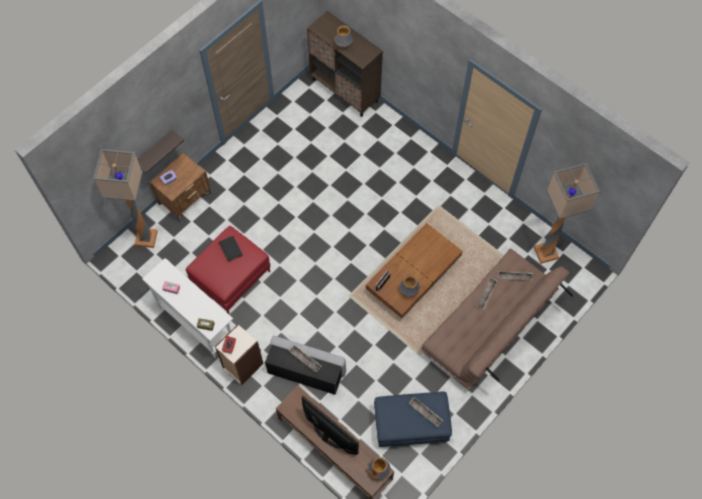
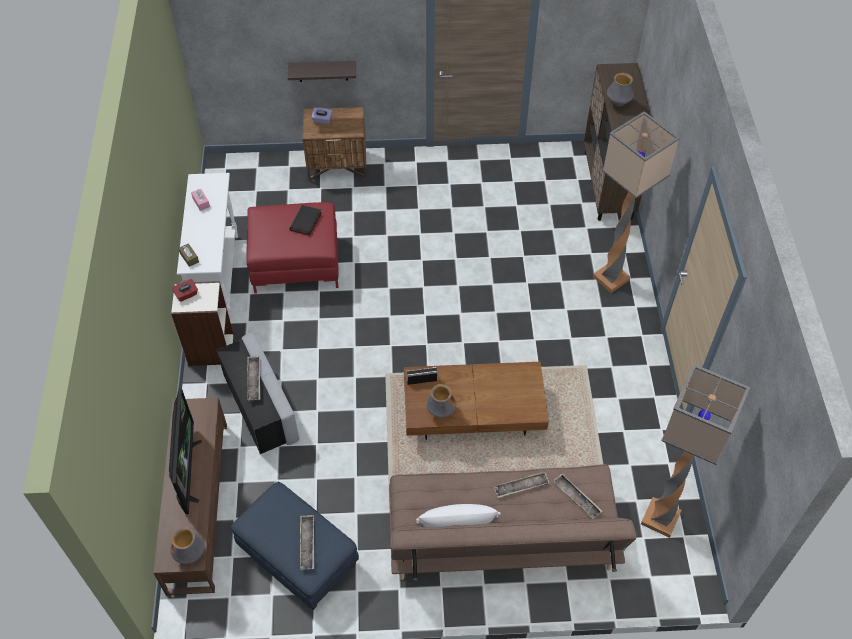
camera: 45 degrees right, 10 degrees down
(146, 237) = (264, 171): floor lamp -> floor lamp (611, 277)
(477, 338) = (457, 522): none -> white pillow

